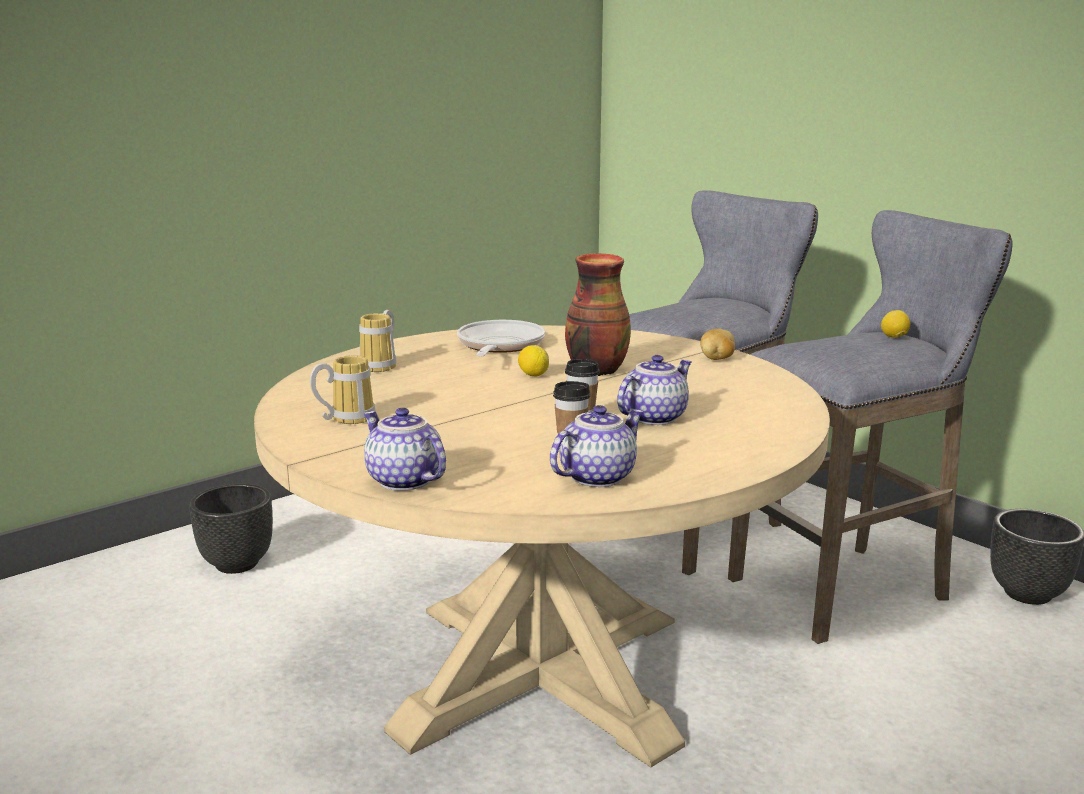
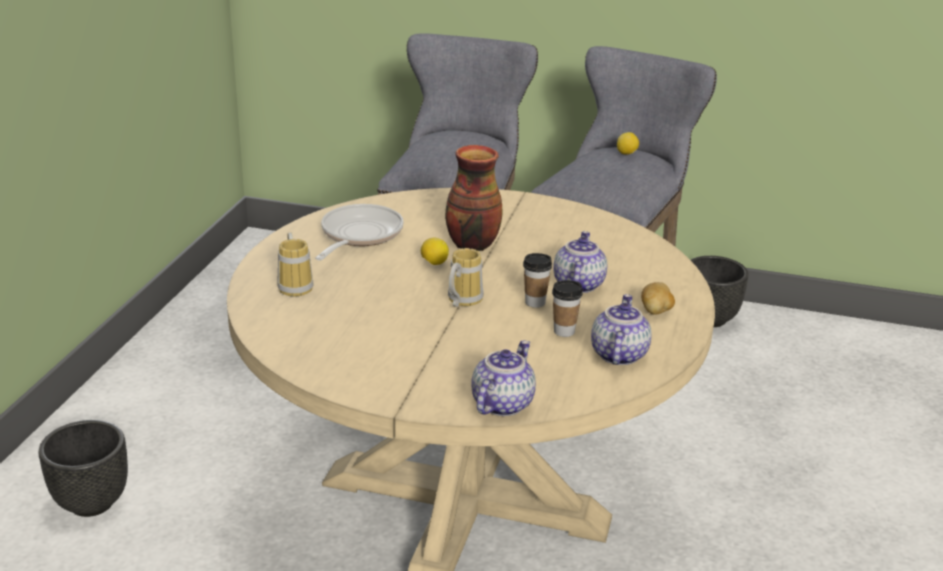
camera: 35 degrees left, 10 degrees up
(346, 418) = (361, 355): mug -> mug (461, 300)
(402, 481) = (501, 403): teapot -> teapot turned 105 degrees clockwise
(499, 346) = (358, 235): frying pan -> frying pan turned 45 degrees clockwise
(717, 359) = (539, 208): potato -> potato (656, 311)

